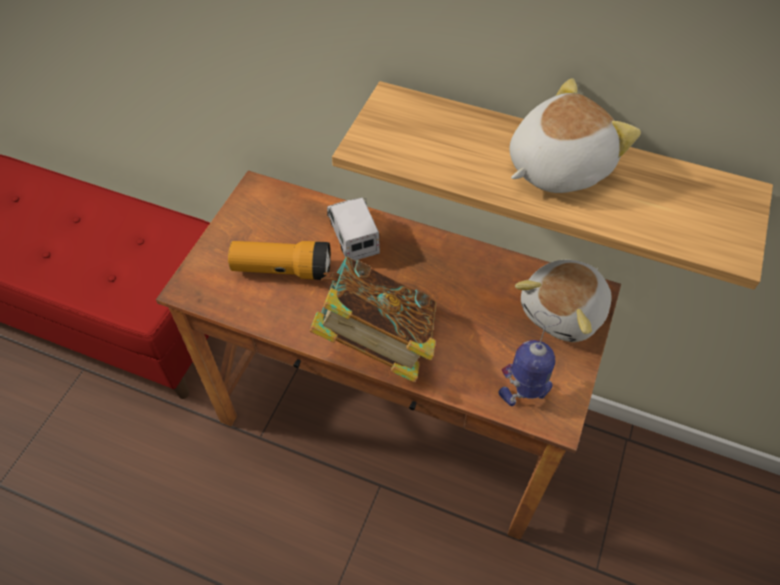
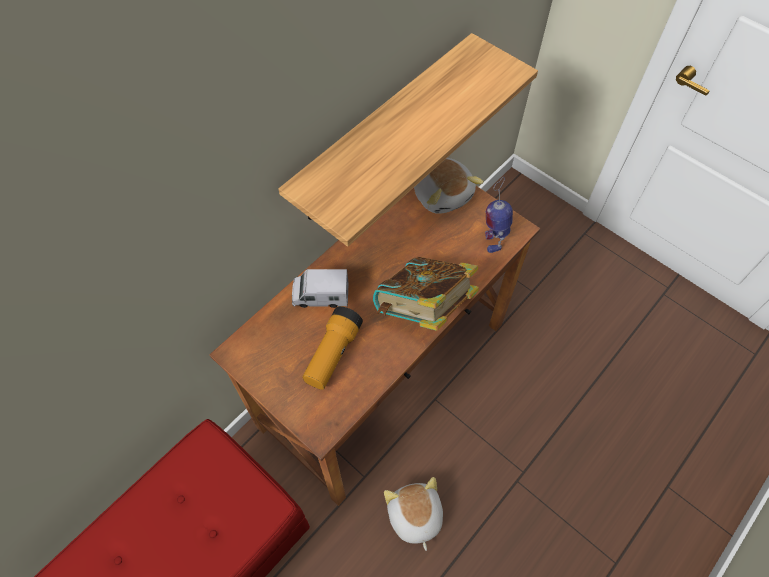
camera: 70 degrees left, 5 degrees up
(556, 166) = (415, 120): plush toy -> plush toy (414, 516)

